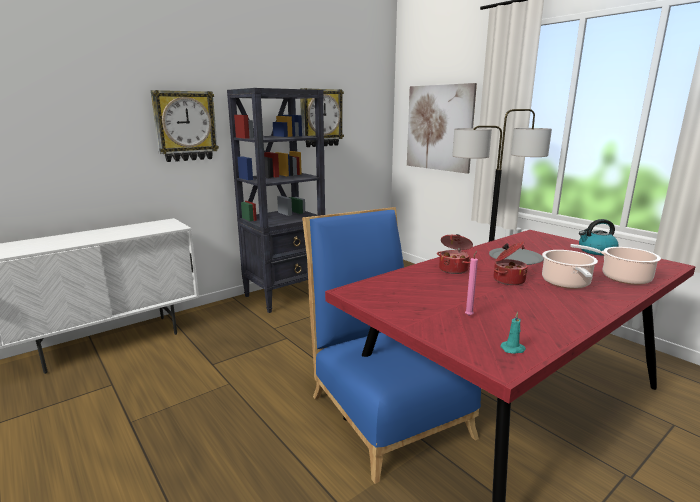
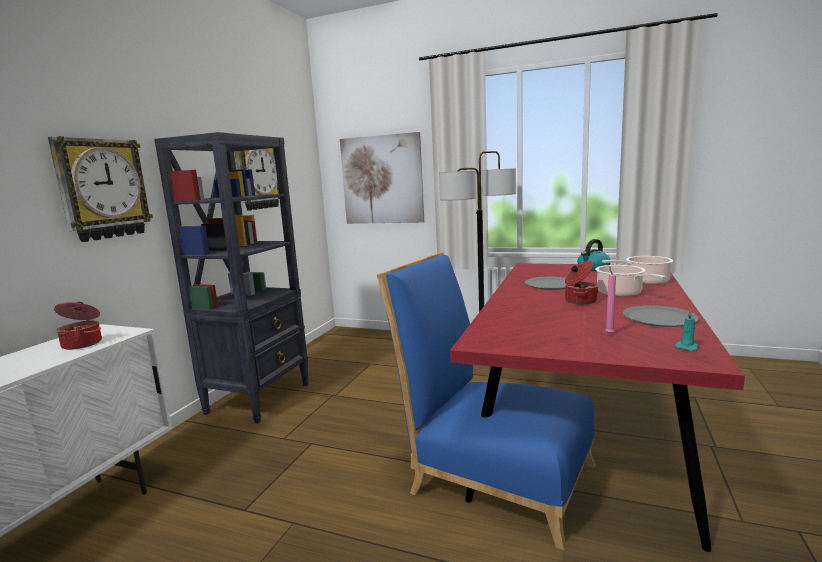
camera: 30 degrees left, 5 degrees down
(454, 269) = (524, 303): cooking pot -> cooking pot (83, 343)
(551, 316) = (659, 317): none -> grey plate

